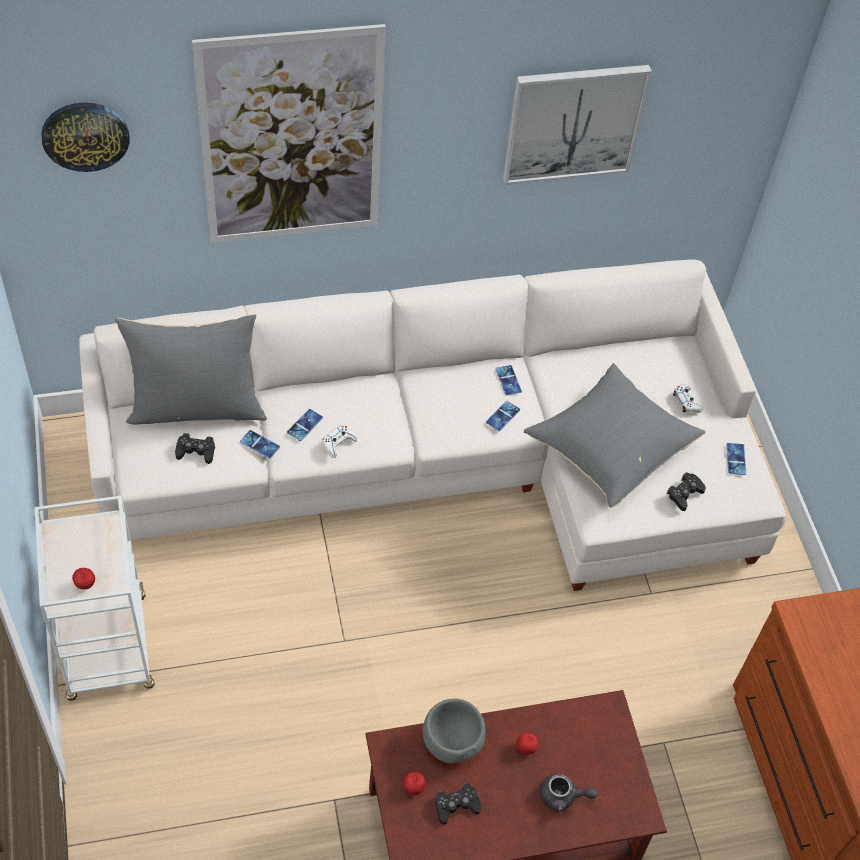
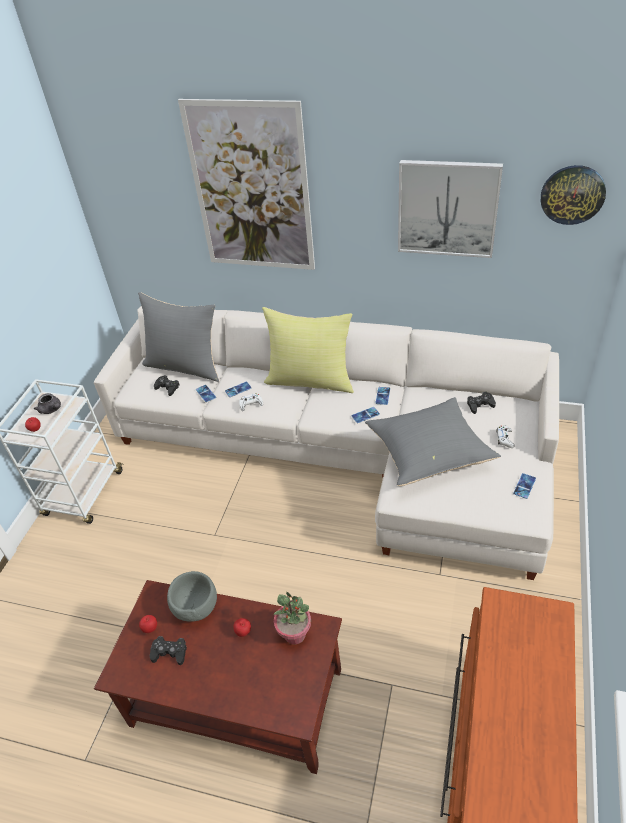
camera: 35 degrees right, 10 degrees down
(85, 135) = (128, 166): wall clock -> wall clock (572, 194)
(398, 381) = (311, 380): none -> yellow pillow
(563, 796) = (248, 678): grey teapot -> grey teapot (52, 410)
(584, 727) = (295, 634): none -> potted plant
(684, 494) = (469, 497): black game controller -> black game controller (480, 405)

